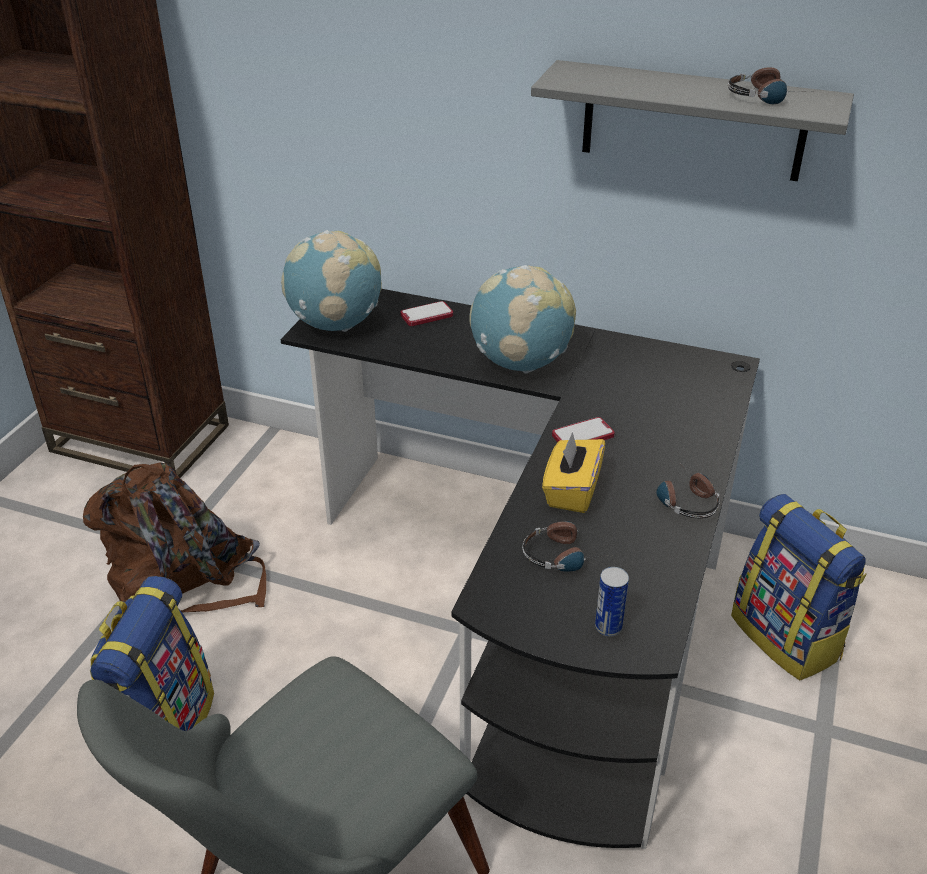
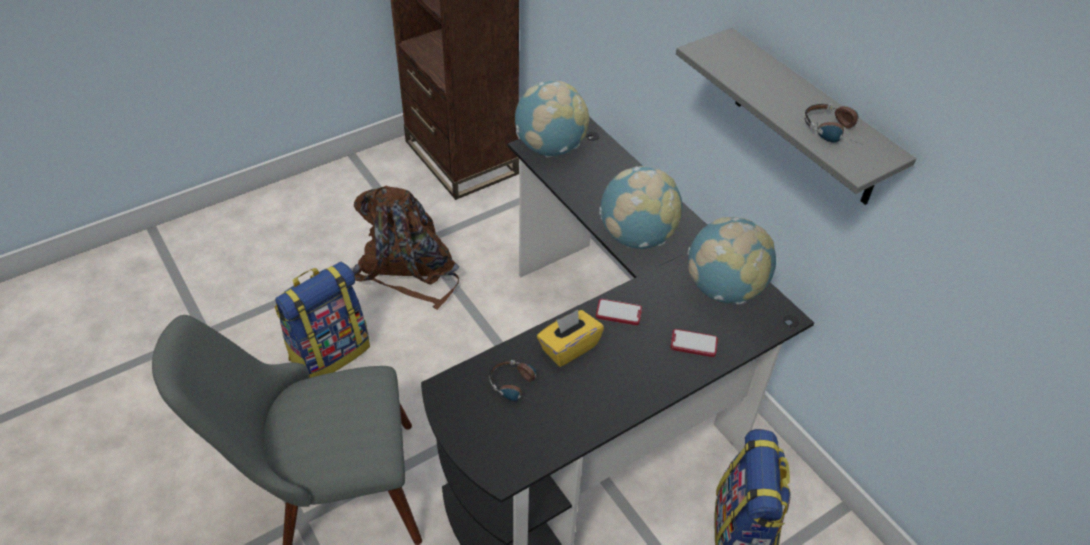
camera: 35 degrees right, 10 degrees up
(426, 315) = (614, 169): phone -> phone (693, 344)
(608, 627) = (493, 447): can -> none
(654, 368) = (724, 289): none -> globe
(683, 499) = (632, 395): headphones -> none

